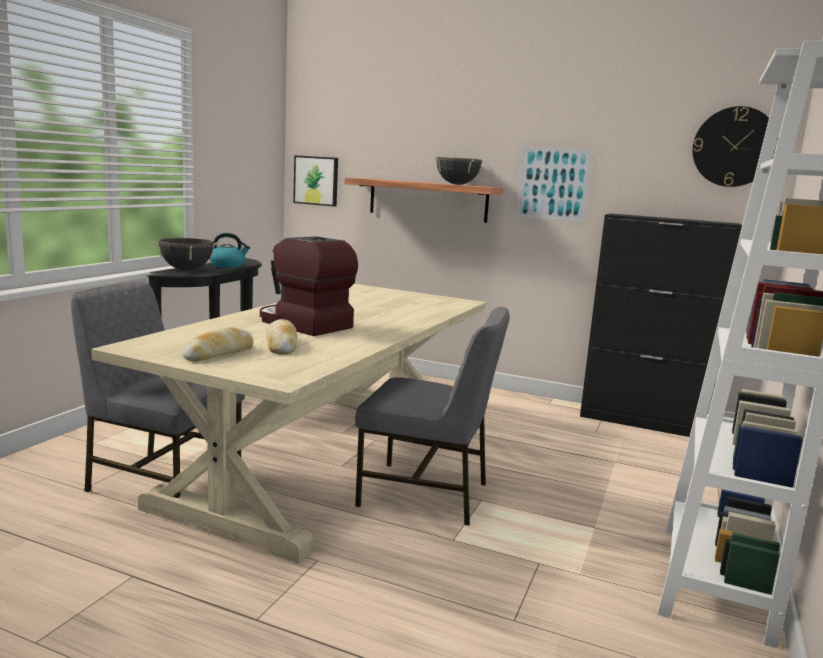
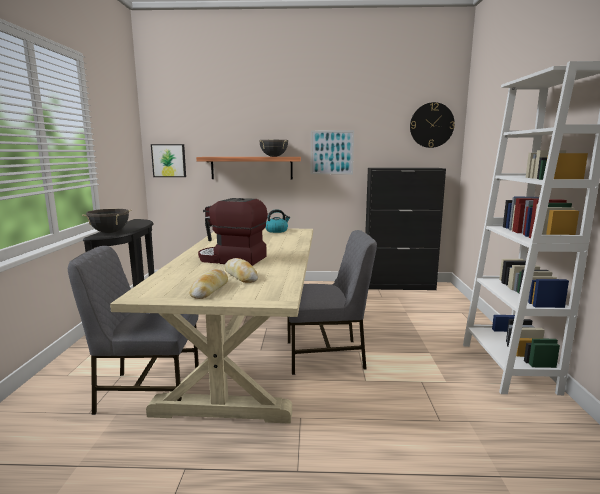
camera: 20 degrees left, 0 degrees up
(228, 265) = (133, 225): kettle -> kettle (277, 231)

